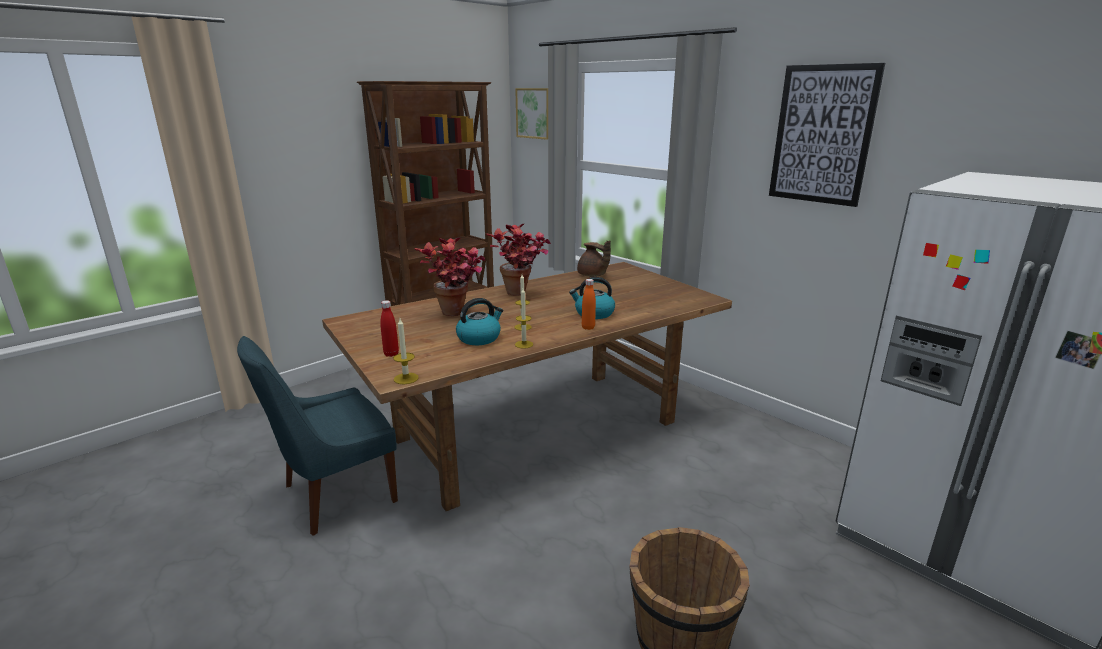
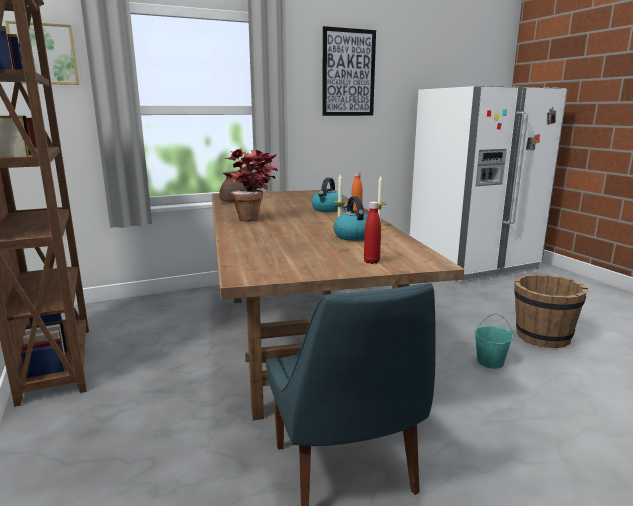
camera: 70 degrees left, 5 degrees down
(406, 378) = (433, 259): candle -> none
(457, 315) = (286, 238): potted plant -> none
(559, 577) = (490, 362): none -> turquoise bucket

